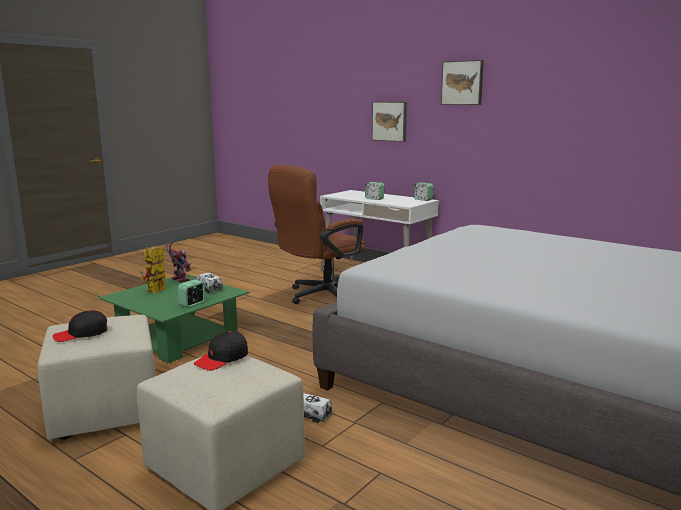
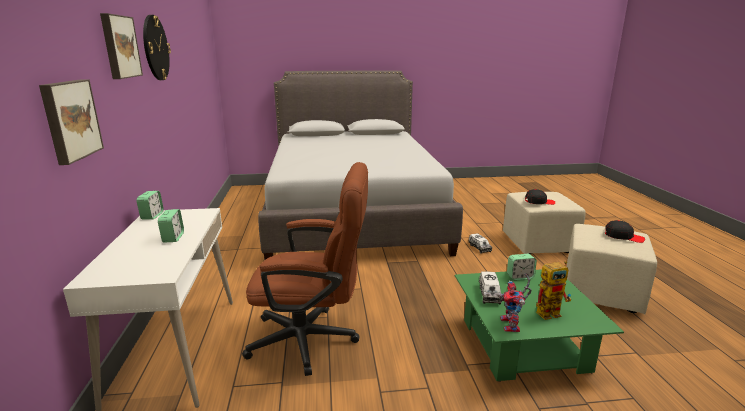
camera: 135 degrees left, 5 degrees up
(538, 82) = (155, 48): none -> wall clock

